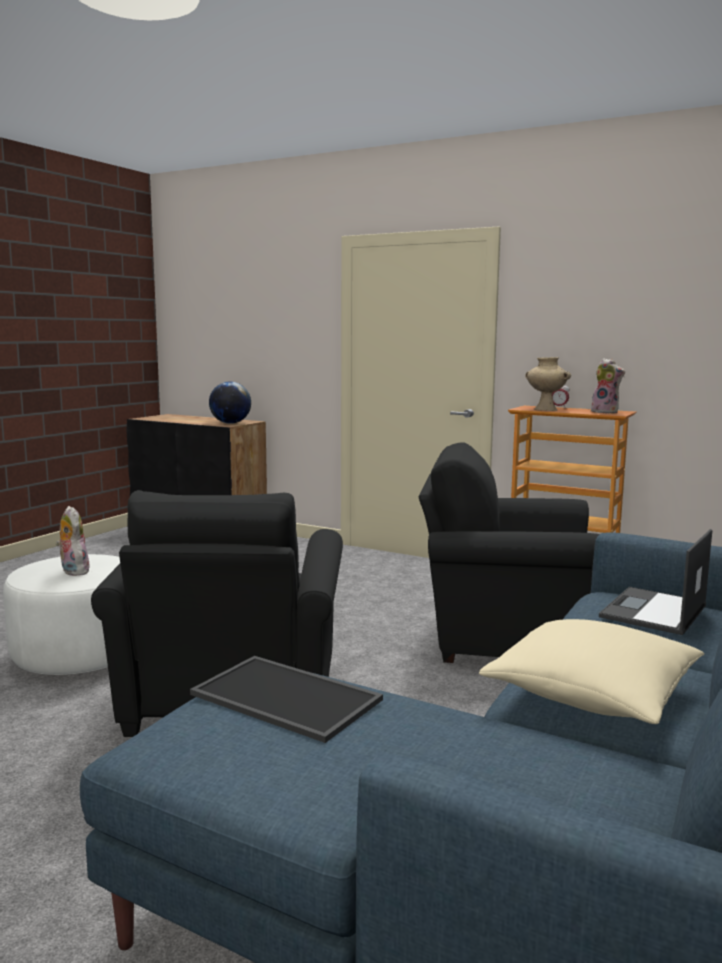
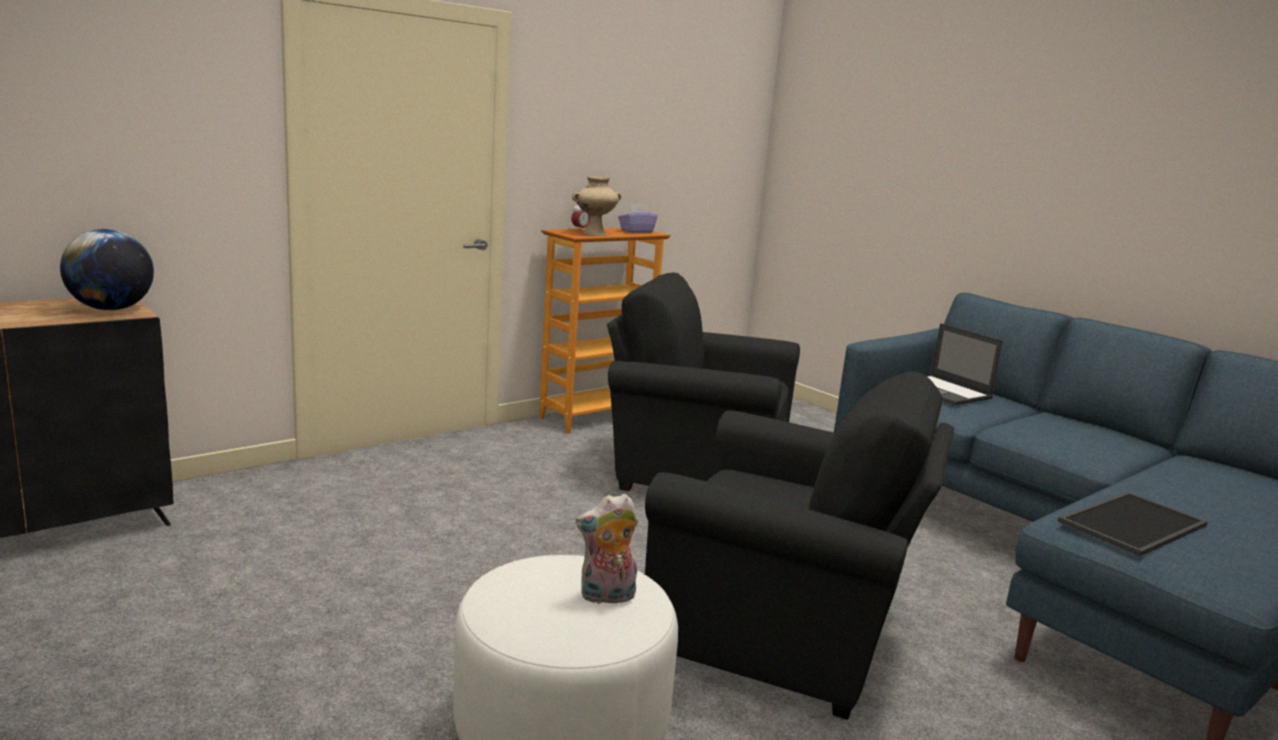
camera: 70 degrees left, 5 degrees up
(503, 636) = (693, 472): black armchair -> black armchair turned 75 degrees clockwise
(592, 694) = (1095, 444): beige pillow -> none
(606, 412) = (636, 231): plush toy -> purple tissue box

